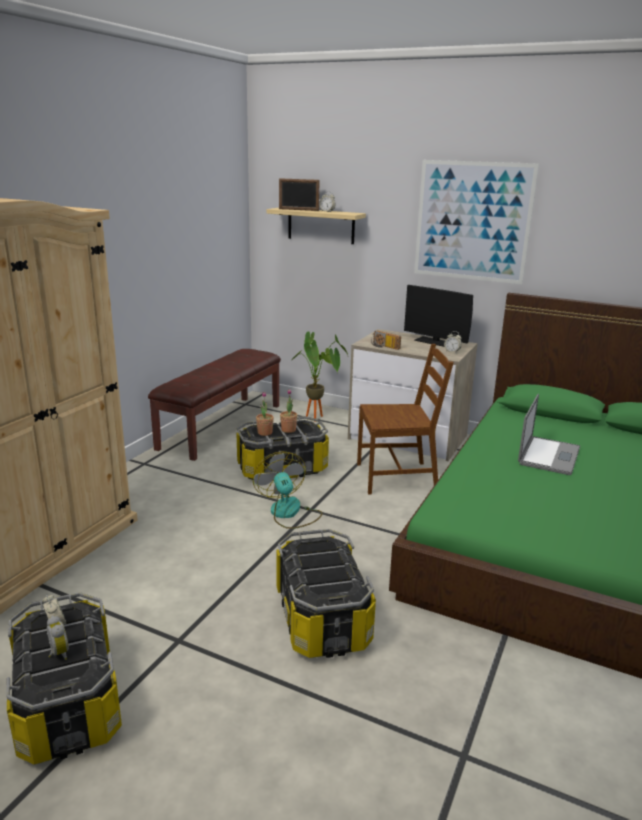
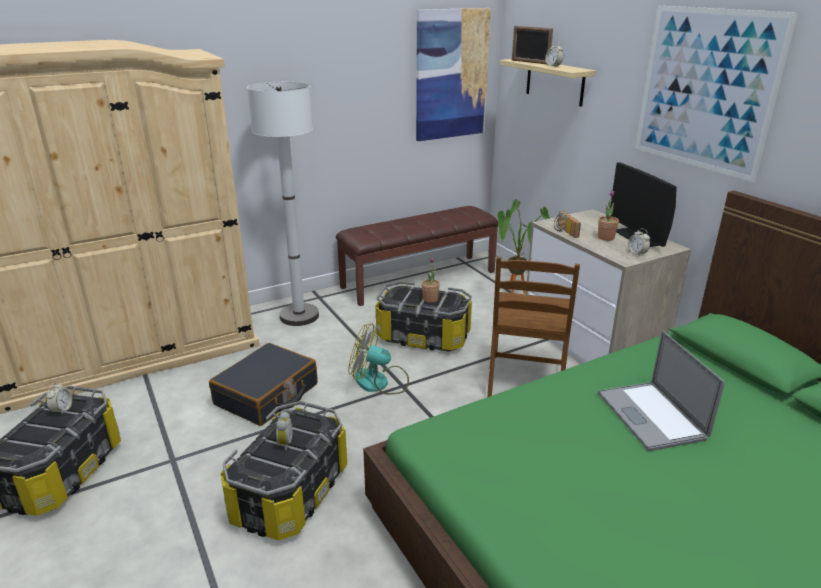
camera: 35 degrees right, 5 degrees up
(57, 654) = (36, 432): alarm clock -> alarm clock (284, 443)
(145, 484) = (299, 316): none -> white floor lamp
(201, 556) = (267, 395): none -> black suitcase
(220, 225) = (451, 75): none -> picture
(265, 433) = (405, 296): potted plant -> potted plant (606, 237)
(289, 513) = (379, 382): fan -> fan turned 90 degrees counterclockwise
(397, 477) = (526, 381): brown chair -> brown chair turned 75 degrees clockwise
(549, 455) = (650, 415): laptop -> laptop turned 105 degrees clockwise

